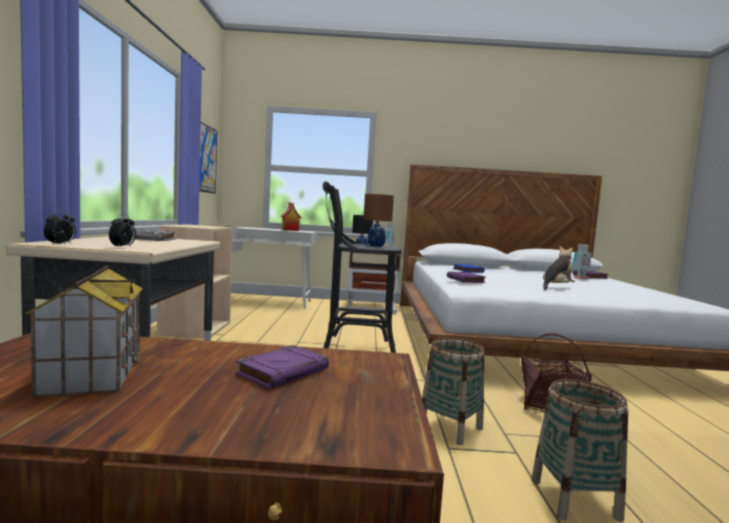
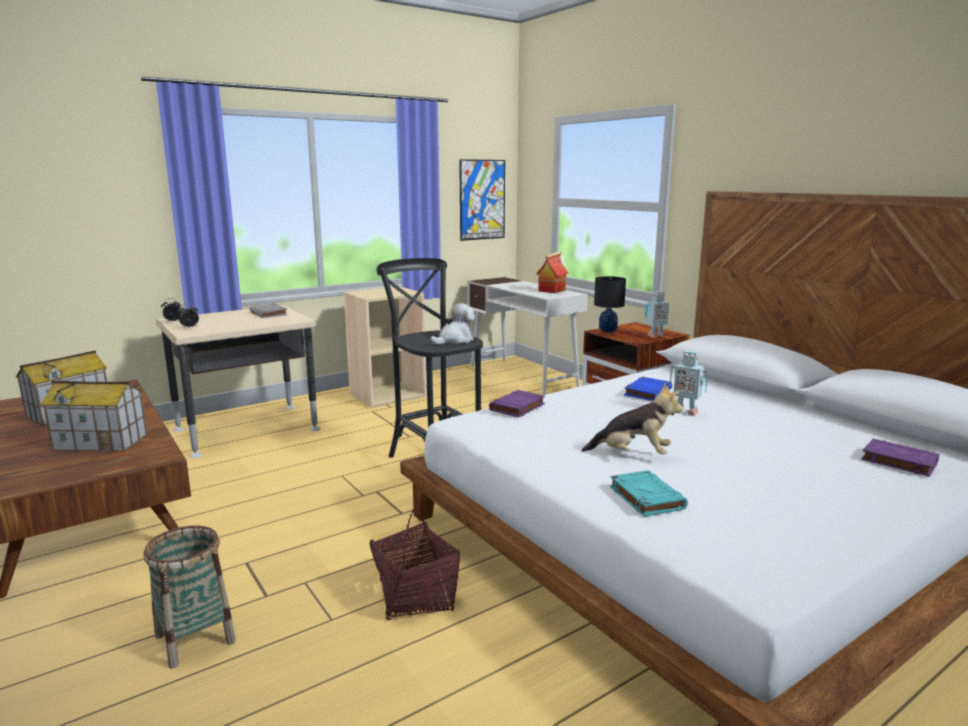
camera: 55 degrees right, 10 degrees up
(283, 372) = (102, 442): purple book -> toy house
(375, 246) = (455, 340): brown table lamp -> plush toy
(450, 428) = (289, 554): basket -> none
(579, 278) = (826, 456): toy robot -> toy robot (685, 411)
(615, 296) = (645, 497): none -> turquoise book

